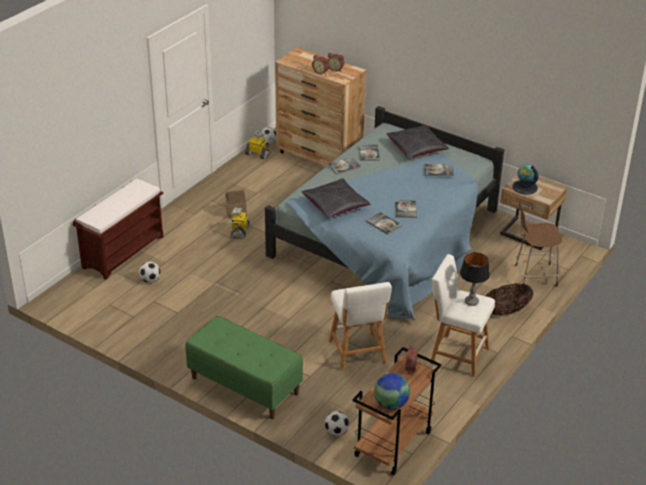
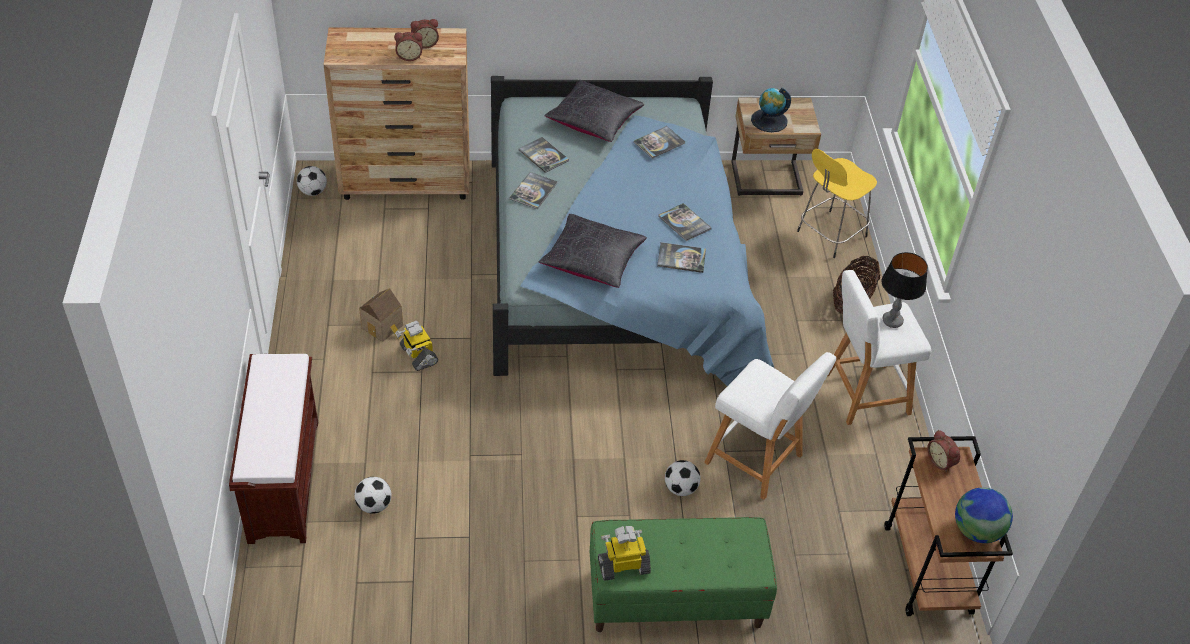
camera: 40 degrees left, 10 degrees up
(258, 154) = (316, 216): toy robot -> toy robot (623, 566)
(336, 432) = (851, 594): football -> football (681, 488)
(534, 275) = (830, 235): brown stool -> yellow stool

